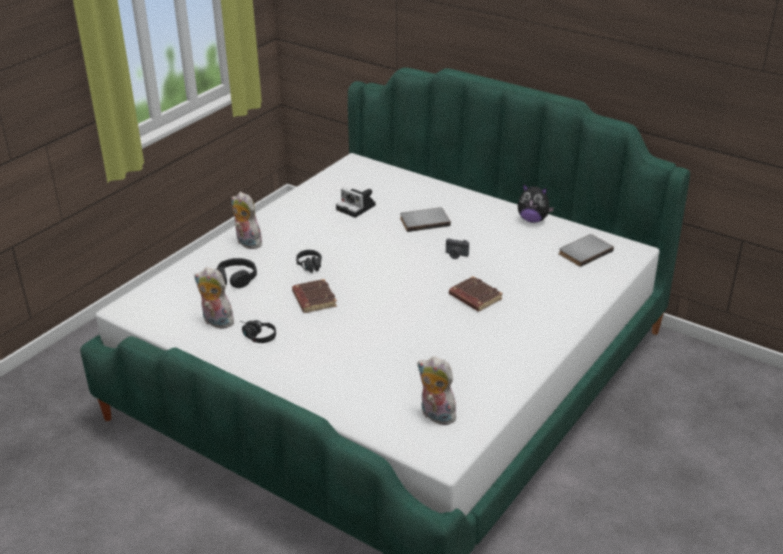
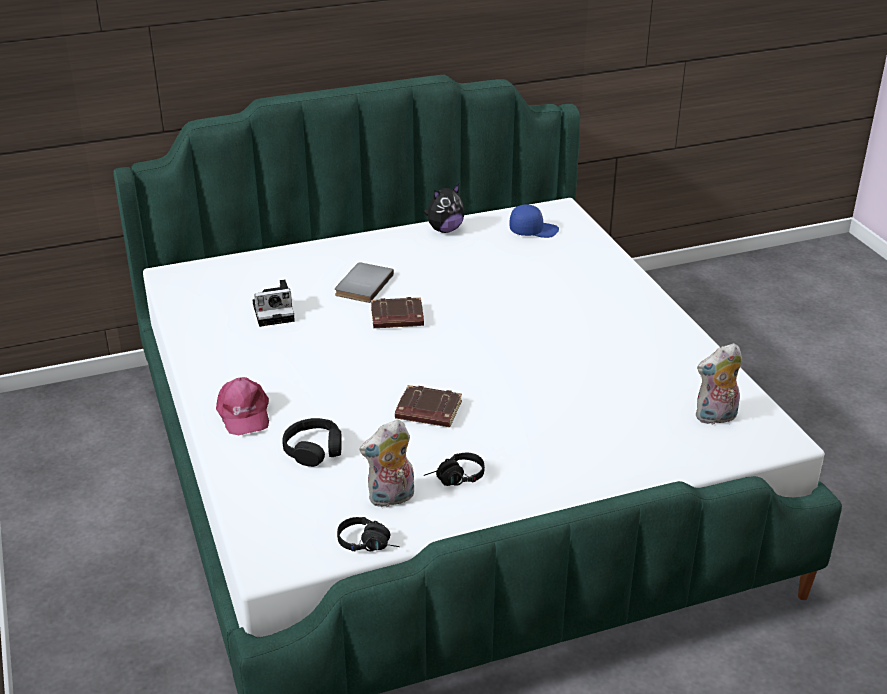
camera: 55 degrees left, 0 degrees up
(247, 243) = (243, 413): plush toy -> pink cap
(311, 268) = (361, 389): black headphones -> black headphones (370, 544)
(456, 255) = (453, 294): camera -> none
(474, 297) = (541, 316): brown book -> brown book (396, 318)
(584, 251) = (533, 230): grey book -> blue cap

